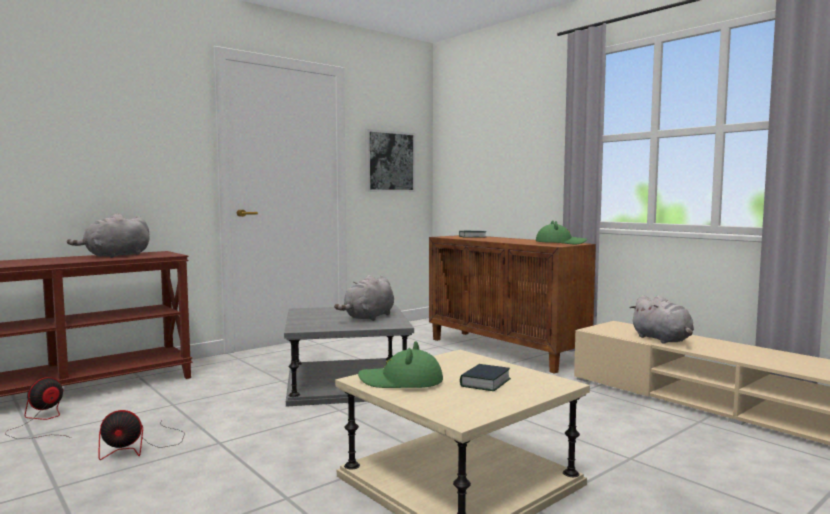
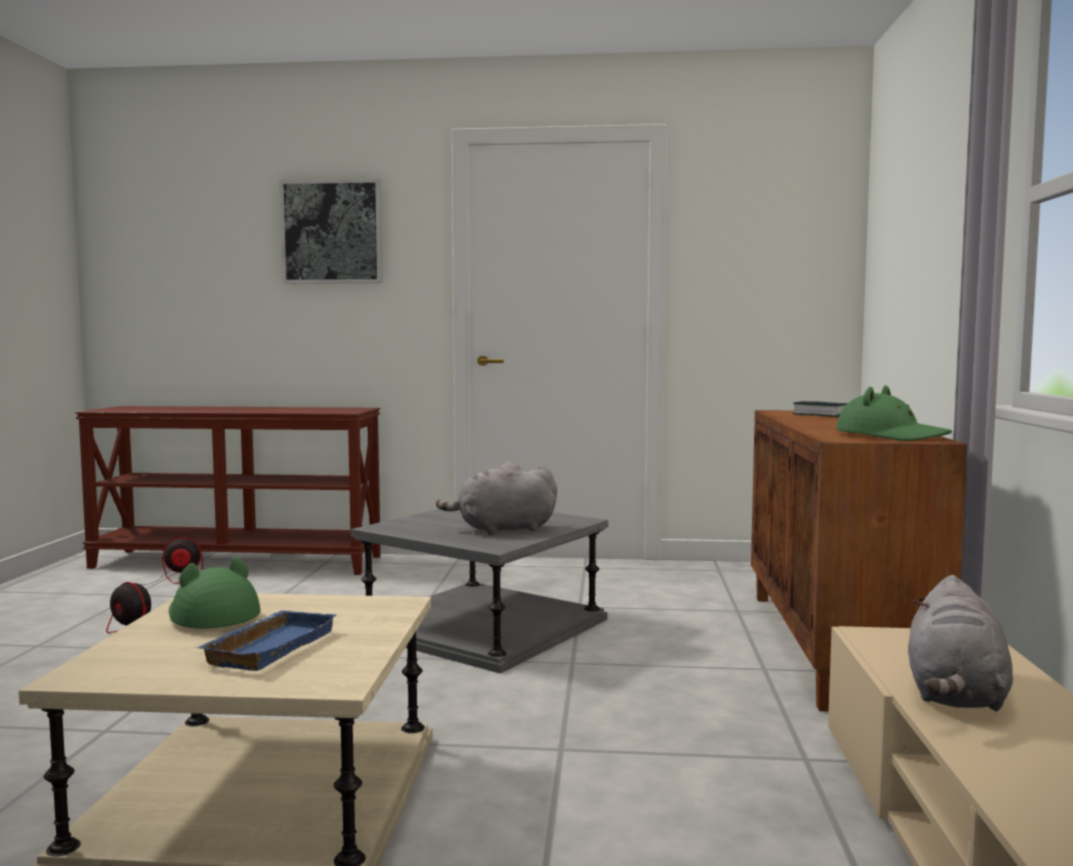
camera: 45 degrees right, 0 degrees up
(115, 256) = (297, 409): grey plush toy -> none
(389, 161) = (758, 275): picture -> picture (332, 232)
(485, 383) = (268, 647): book -> blue tray

